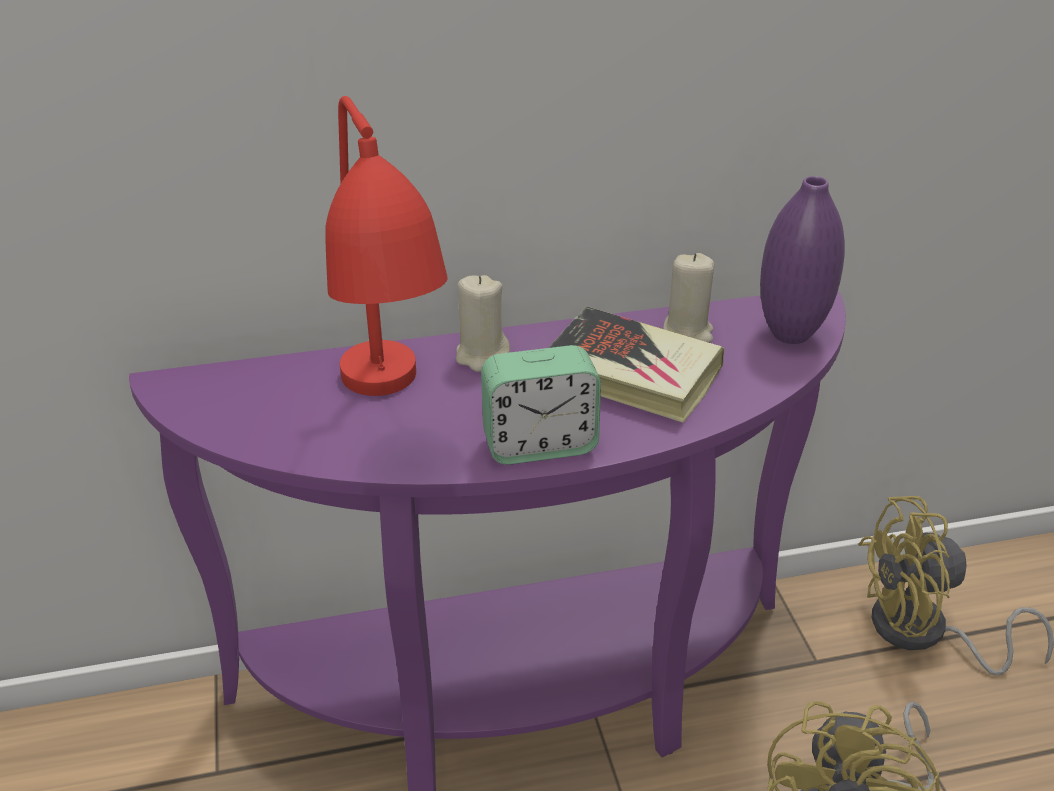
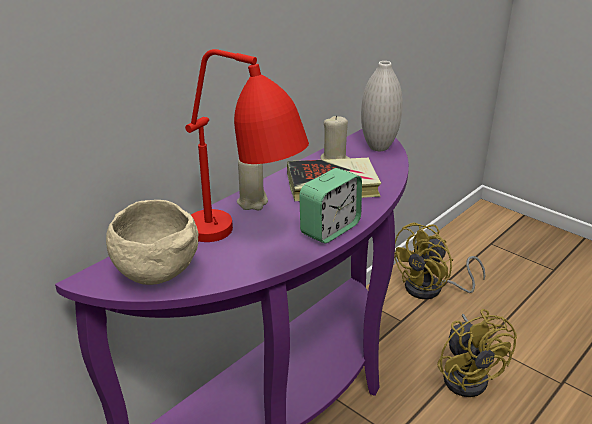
camera: 35 degrees left, 5 degrees down
(247, 407) = (155, 272): none -> beige bowl
(790, 334) = (378, 147): purple vase -> white vase

